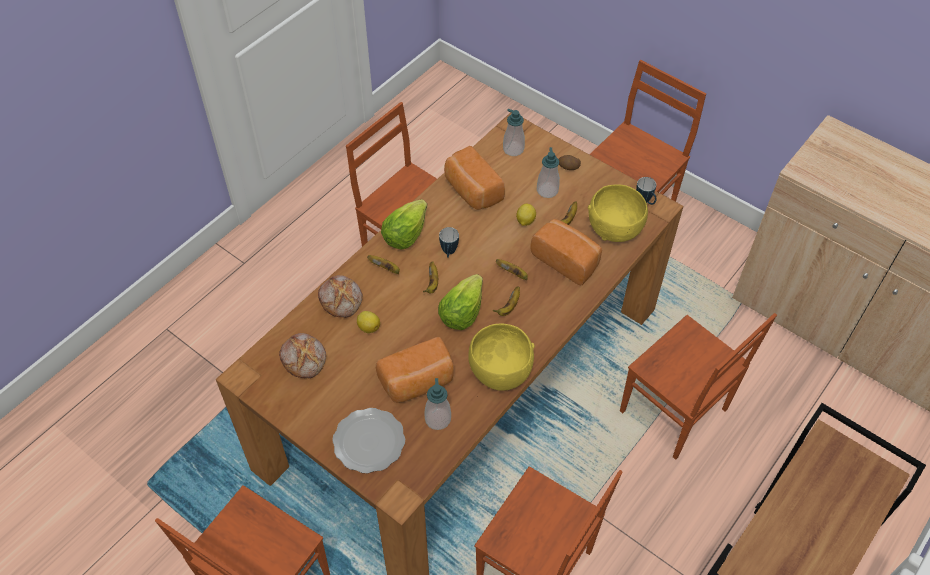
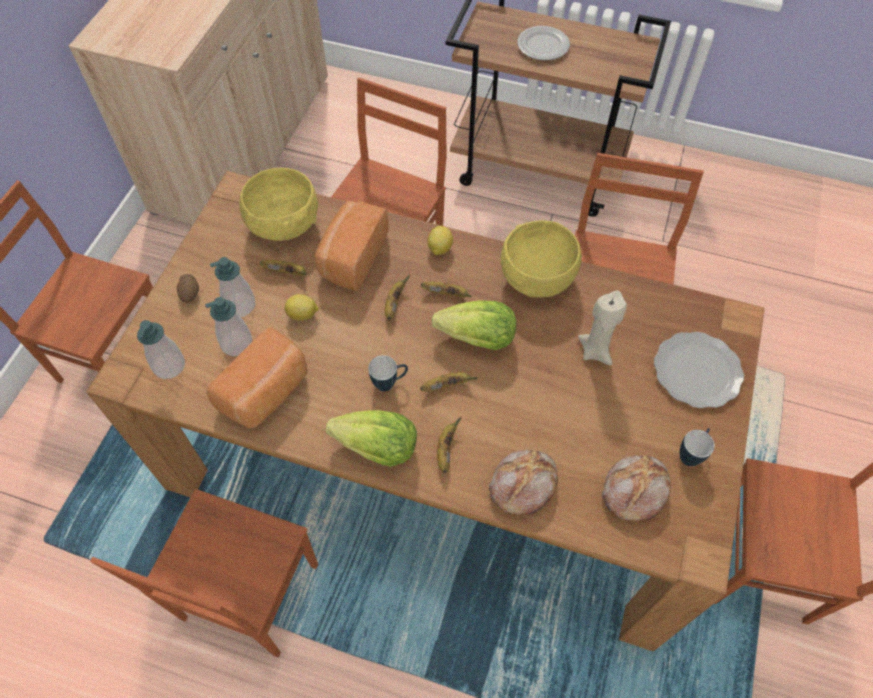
camera: 110 degrees left, 5 degrees up
(368, 327) = (548, 433): lemon -> lemon (439, 249)
(418, 382) = (596, 350): bread -> beige candle
(438, 419) = (630, 315): soap dispenser -> soap dispenser (237, 344)
(645, 202) = (232, 204): mug -> mug (691, 454)
(815, 510) = (543, 46): none -> plate

